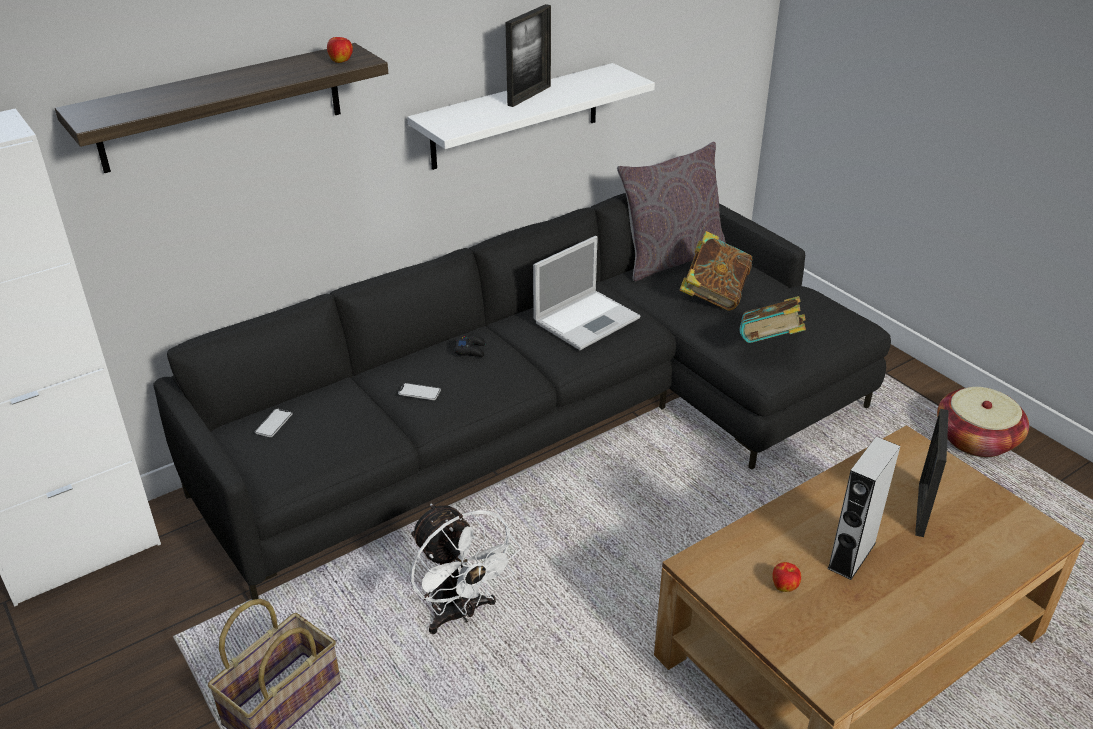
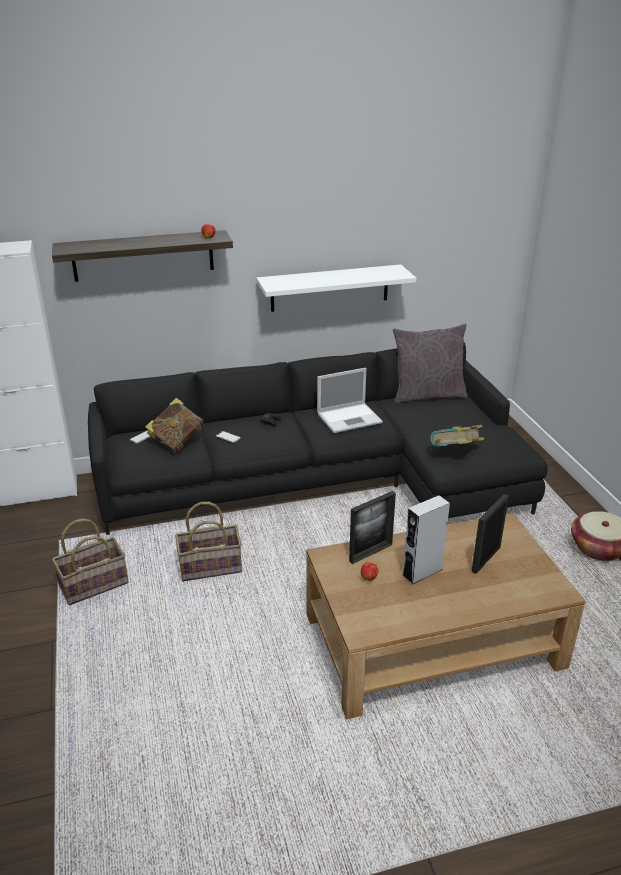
camera: 20 degrees right, 5 degrees down
(460, 613) = (210, 566): white fan -> basket
(529, 95) = (334, 275): picture frame -> picture frame (370, 553)
(714, 295) = (439, 419): book -> book (177, 442)

